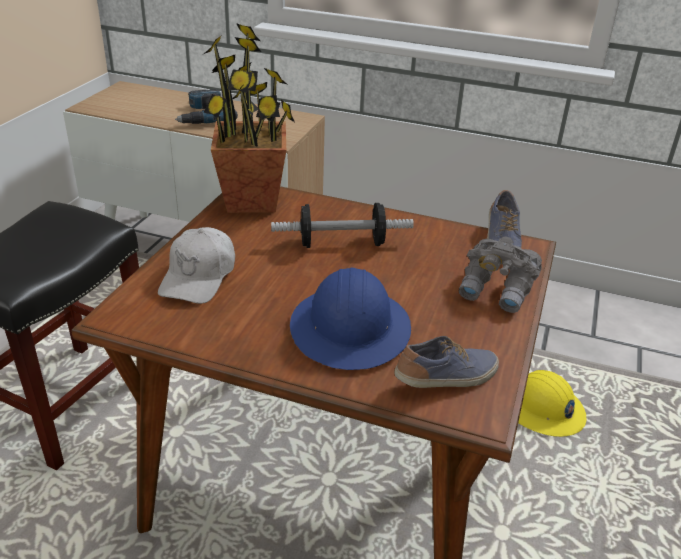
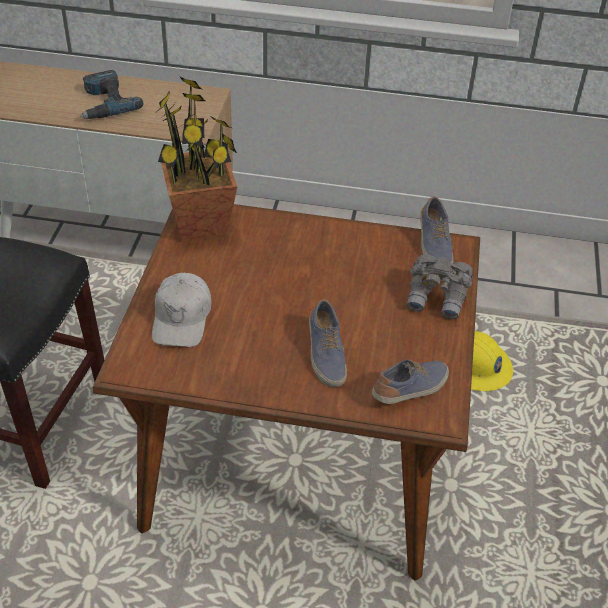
camera: 10 degrees left, 10 degrees up
(341, 243) = (295, 265): dumbbell -> none
(350, 329) = (325, 354): blue hard hat -> shoe

